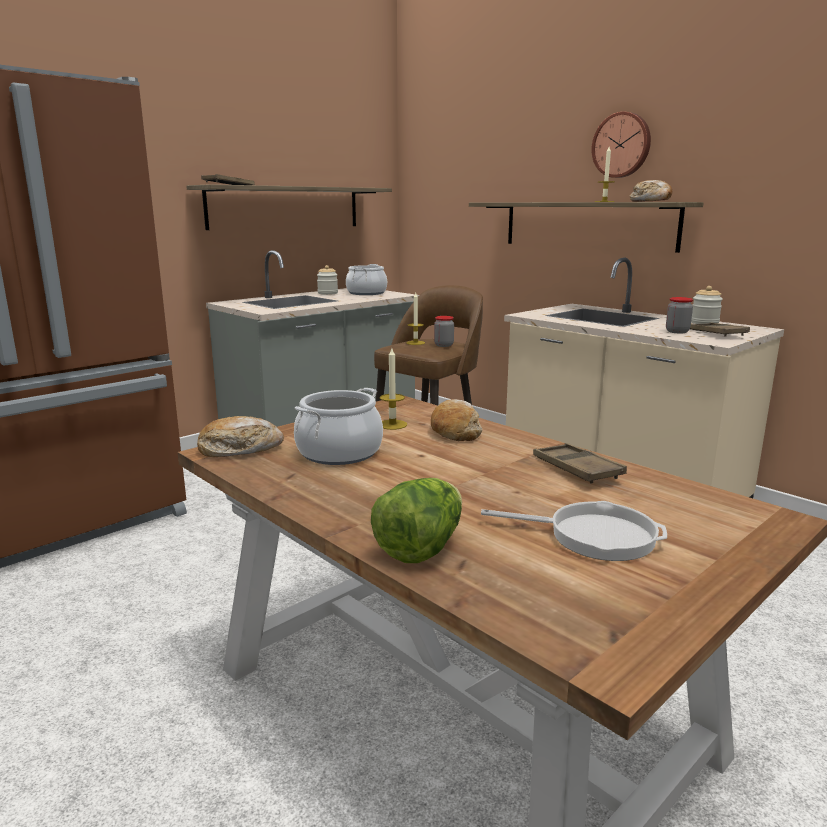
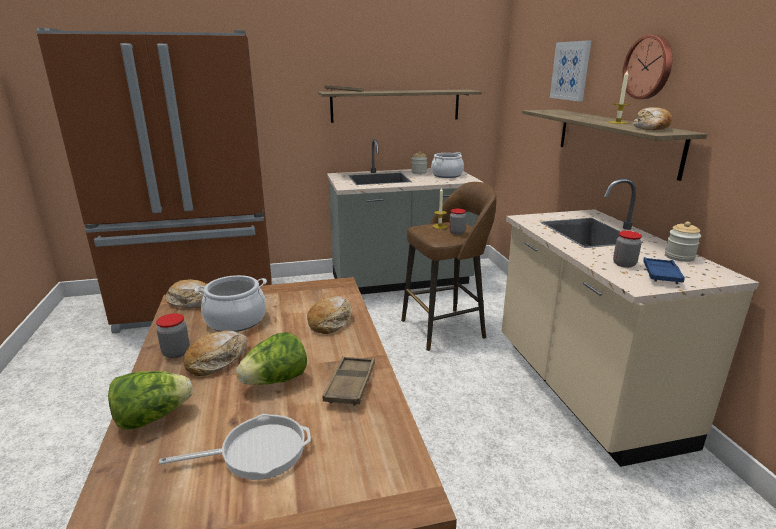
camera: 30 degrees right, 5 degrees up
(324, 494) = (176, 353): none -> jar
(392, 424) = (303, 304): candle -> none
(392, 486) = (217, 360): none -> bread
(496, 485) = (275, 380): none -> lettuce
(511, 158) = (570, 71): none -> picture
(593, 536) = (257, 451): frying pan -> frying pan turned 60 degrees counterclockwise
(716, 333) = (661, 274): brown tray -> blue tray

